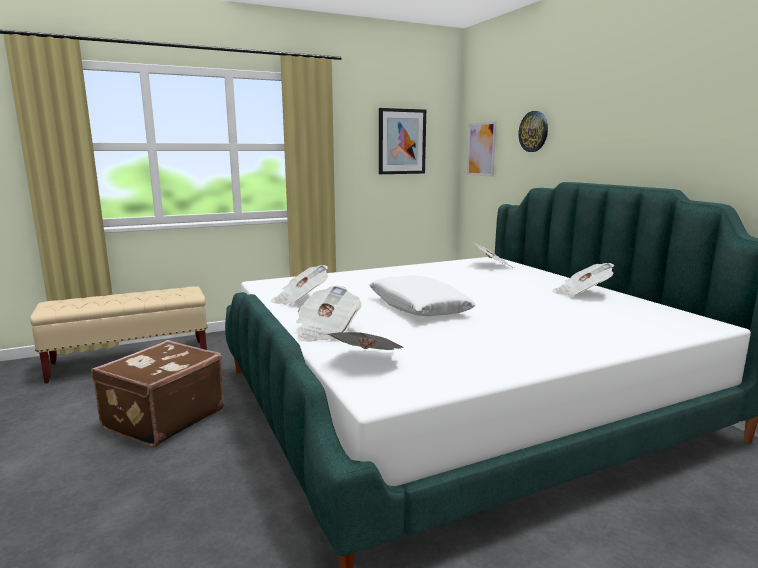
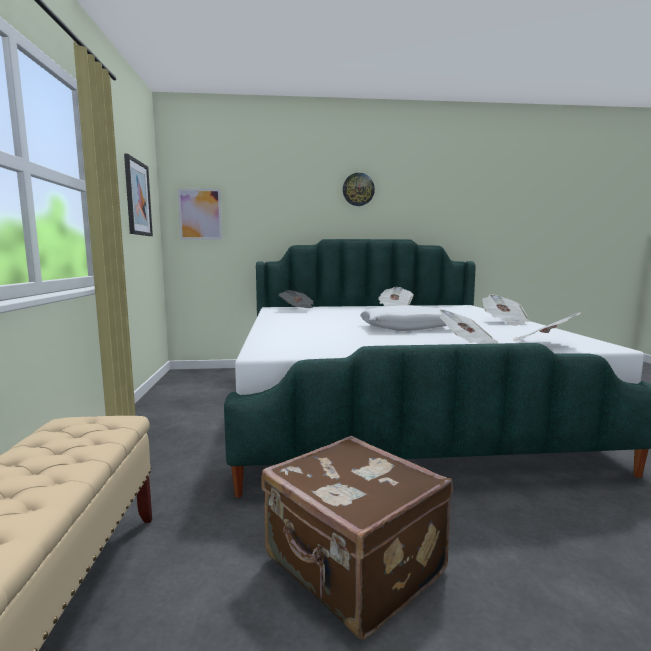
camera: 70 degrees left, 5 degrees down
(300, 300) = (358, 347): newspaper -> newspaper (504, 322)
(533, 131) = (272, 201): wall clock -> wall clock (358, 189)

